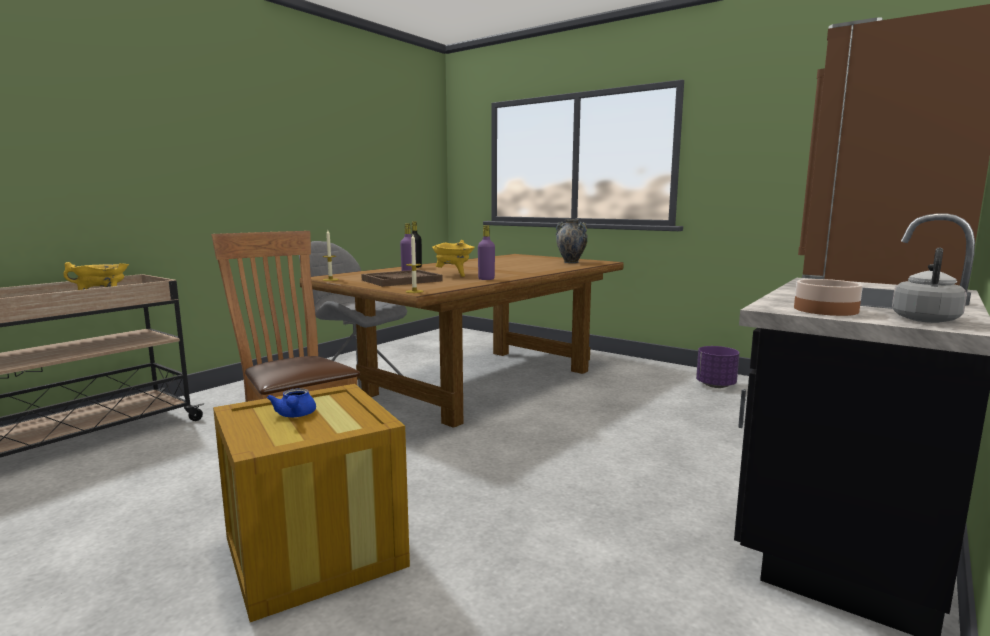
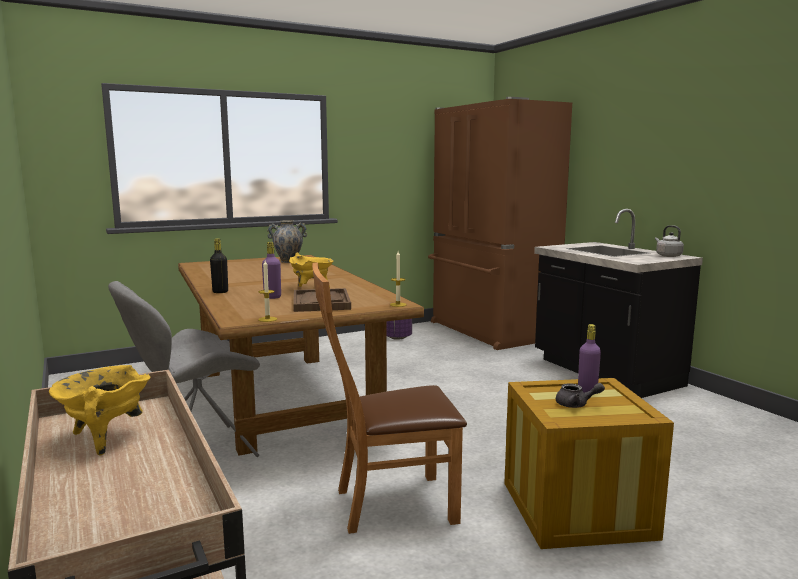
camera: 65 degrees left, 0 degrees up
(295, 415) = (576, 405): blue teapot -> grey teapot
(486, 279) = (354, 285): purple bottle -> purple bottle (587, 391)
(826, 310) = (644, 258): bowl -> none

